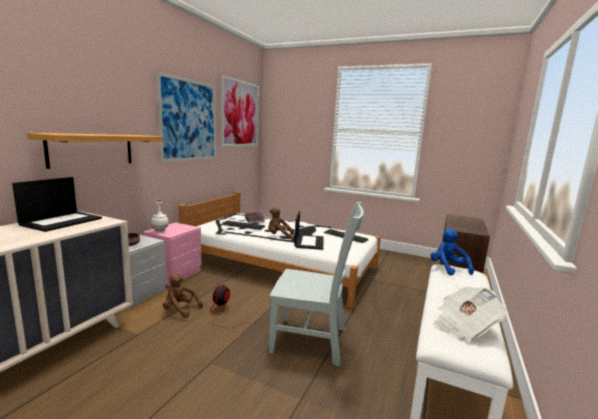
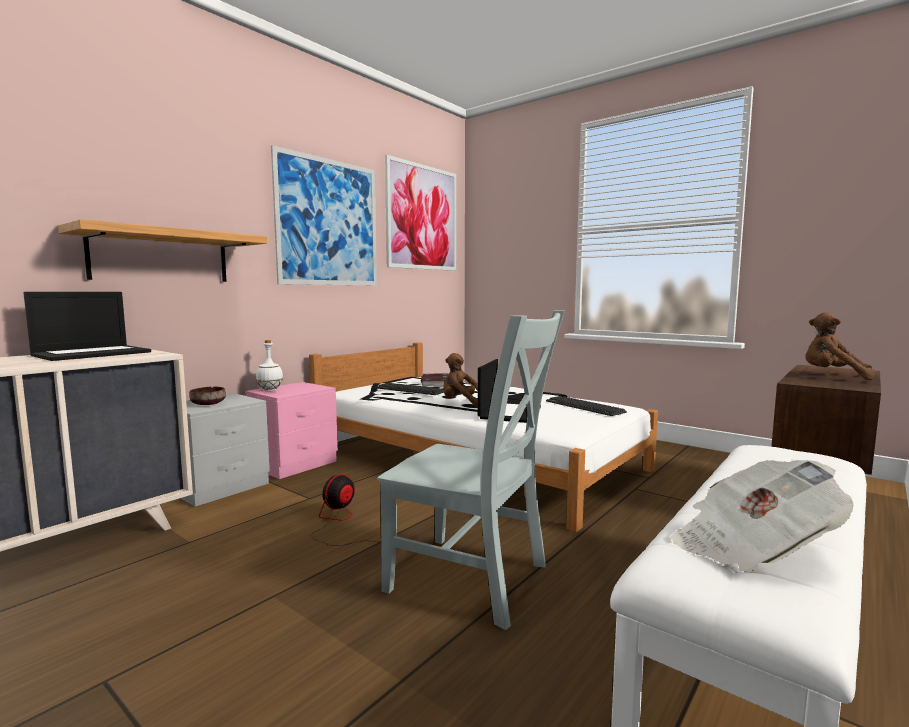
camera: 15 degrees right, 5 degrees down
(180, 310) = (274, 513): brown plush toy -> brown plush toy (833, 376)
(448, 268) = (767, 451): blue plush toy -> none

